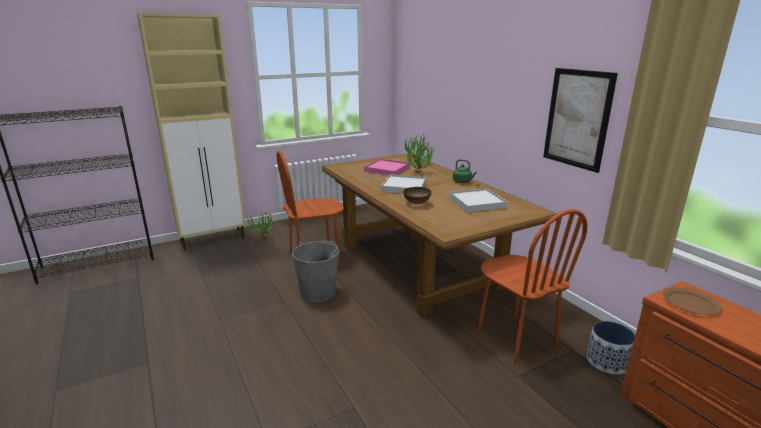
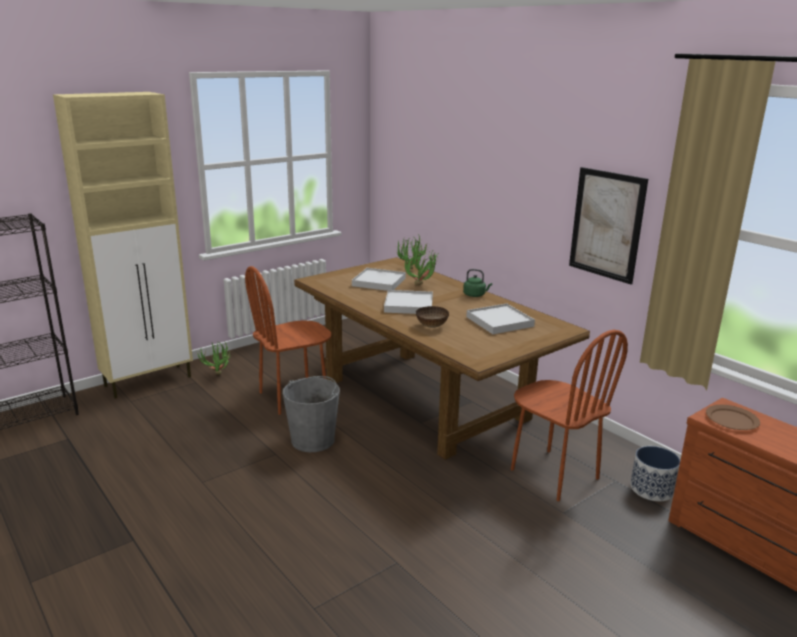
camera: 10 degrees left, 0 degrees up
(386, 169) = (378, 282): pink tray -> white tray

